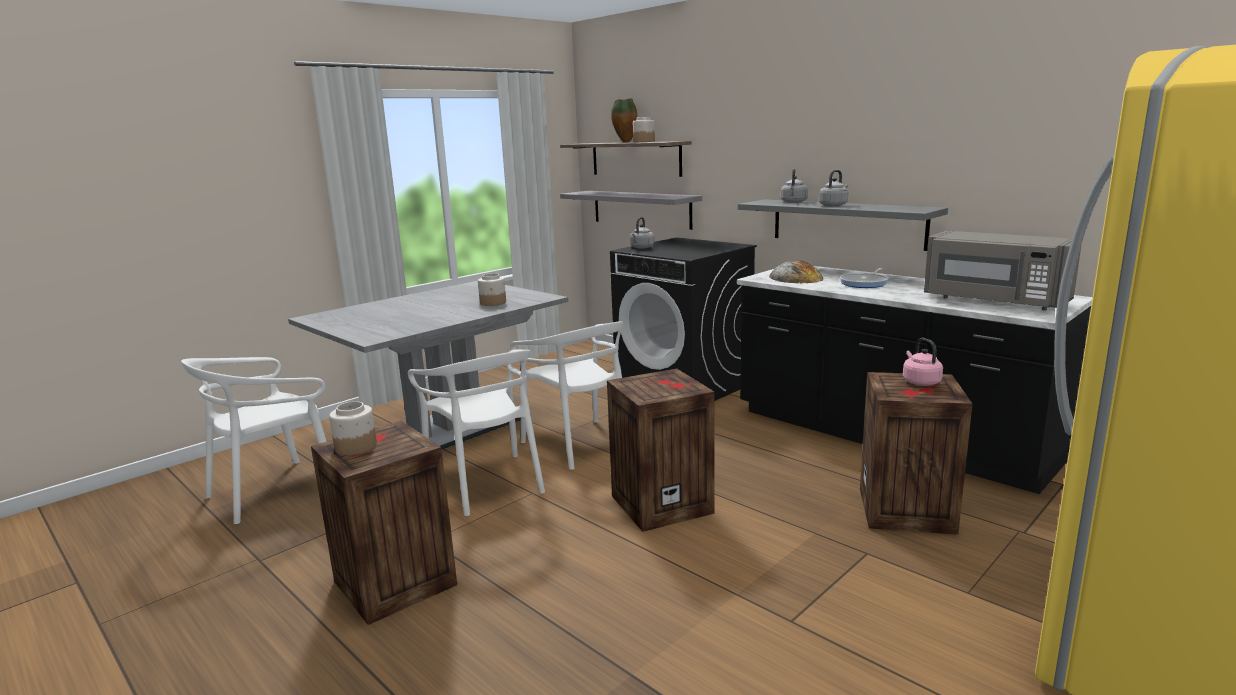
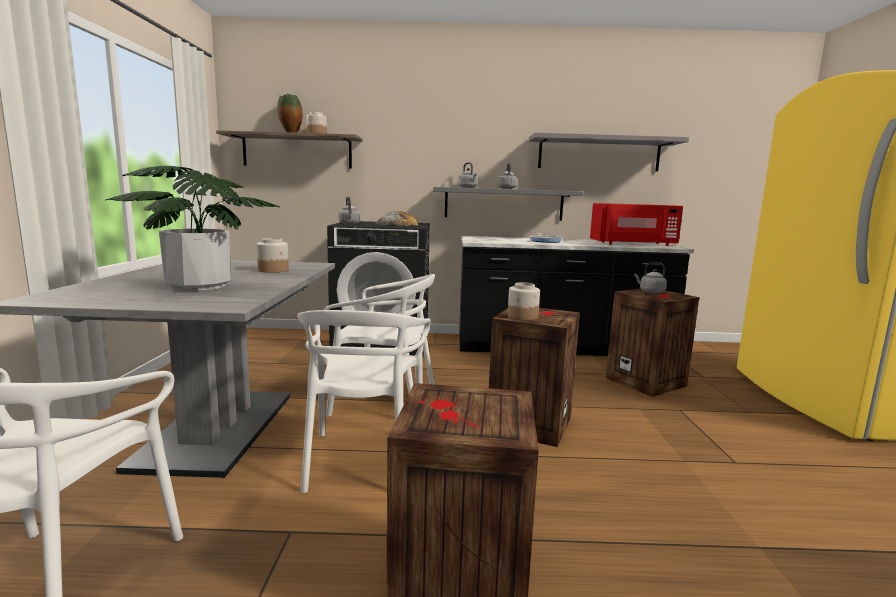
camera: 45 degrees left, 5 degrees down
(355, 447) = (449, 419): jar -> jar (522, 317)
(404, 316) = (199, 286): none -> potted plant
(487, 484) = (363, 461): white chair -> white chair turned 75 degrees clockwise
(641, 209) = (303, 197): grey shelf -> grey shelf (599, 154)
(795, 277) = (496, 240): bread -> bread (397, 224)
(920, 382) = (650, 292): pink kettle -> grey kettle
(994, 301) = (634, 244): grey microwave -> red microwave

